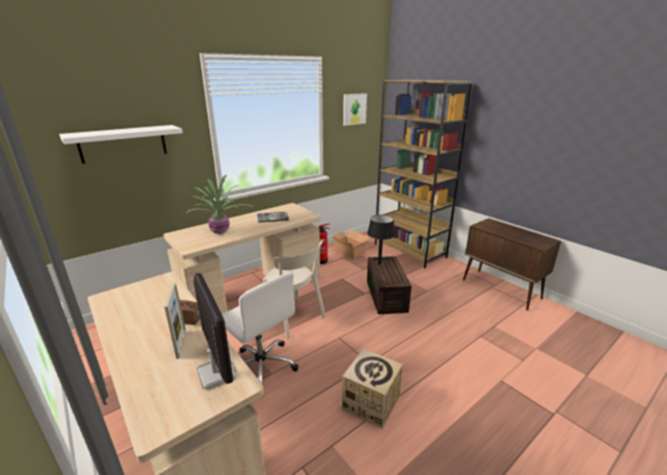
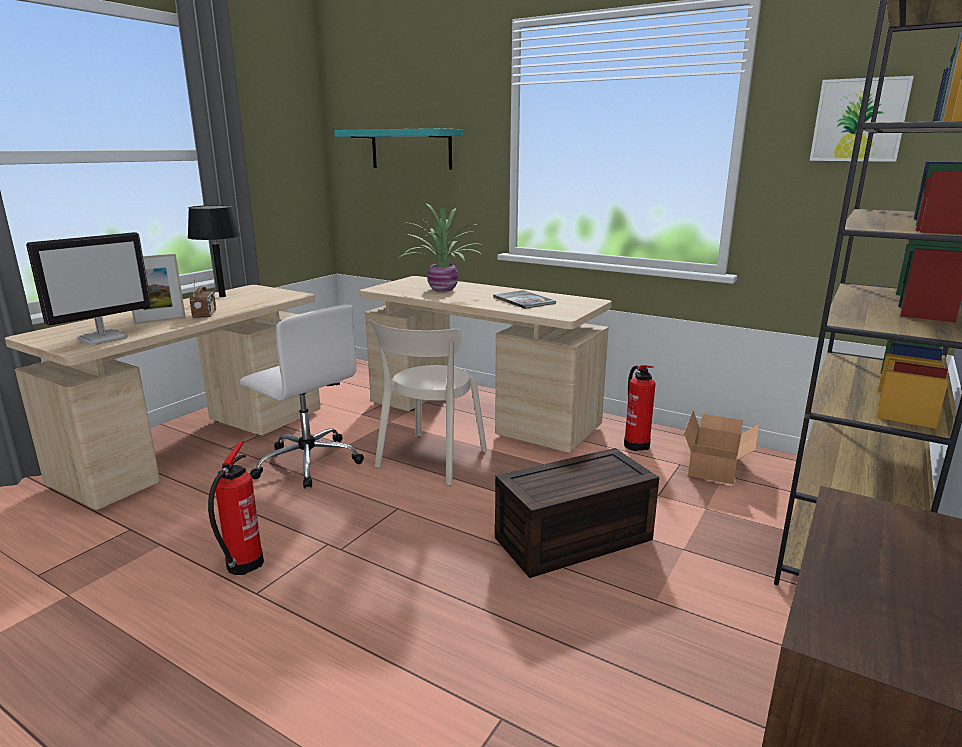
camera: 70 degrees right, 5 degrees down
(123, 143) = (411, 149): white shelf -> turquoise shelf
(261, 366) = (308, 462): white office chair -> white office chair turned 75 degrees counterclockwise
(371, 402) = (242, 566): cardboard box -> fire extinguisher
(379, 264) = (596, 462): black table lamp -> black table lamp (222, 296)

